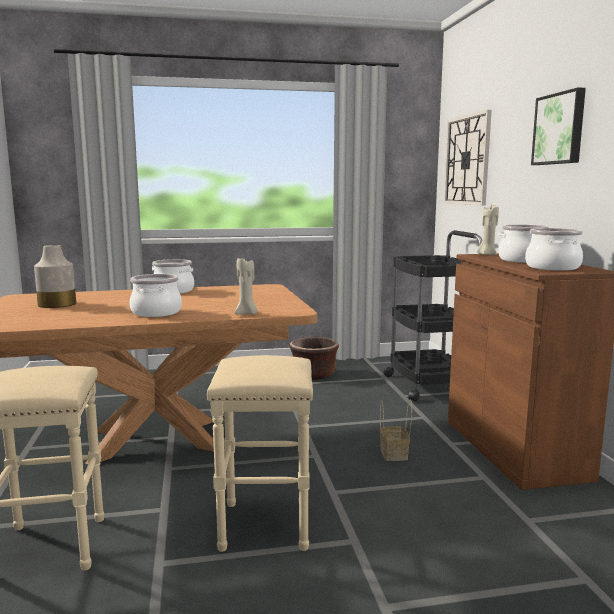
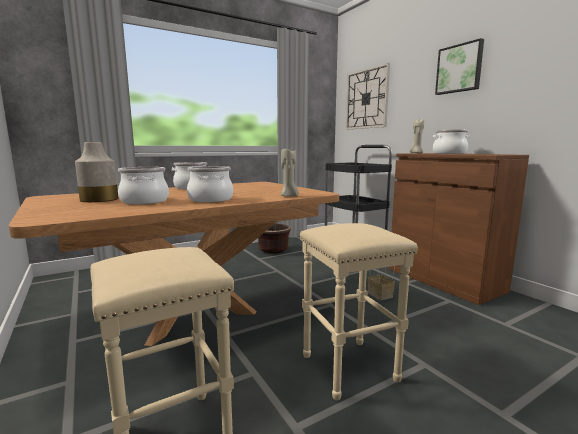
camera: 20 degrees left, 0 degrees up
(552, 267) = (484, 154): cooking pot -> cooking pot (144, 201)

